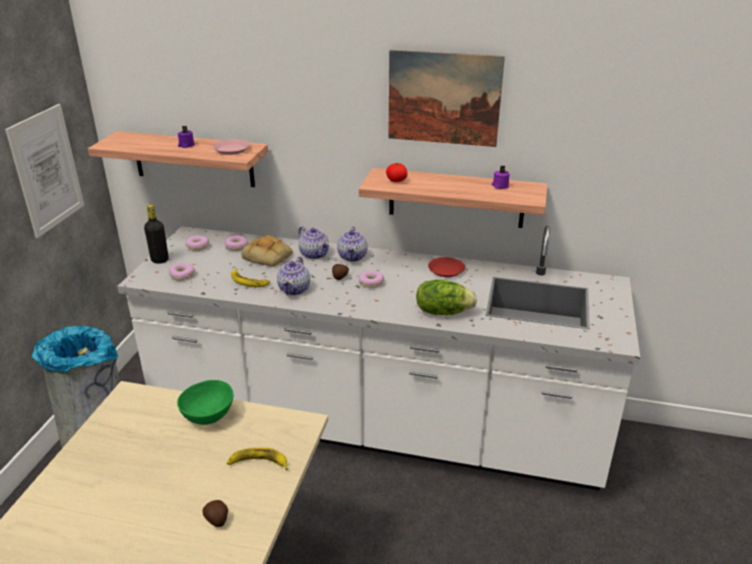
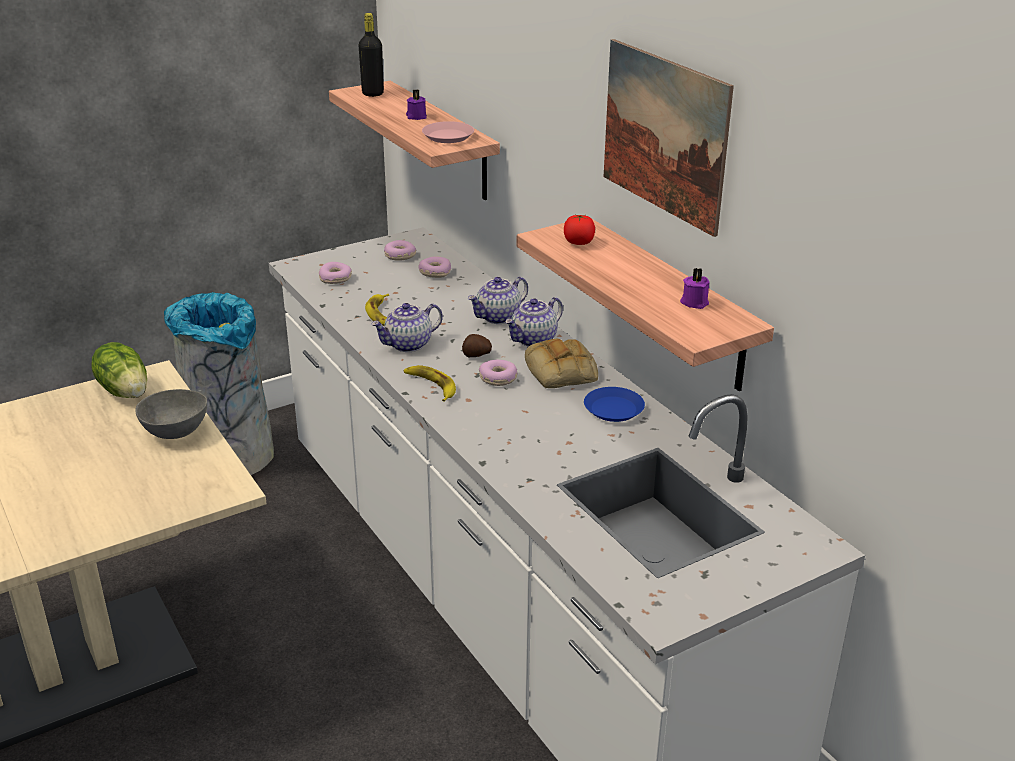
camera: 45 degrees right, 0 degrees up
(47, 170) = (275, 104): picture -> none
(160, 260) = (343, 254): black bottle -> black bottle (373, 93)
(210, 416) = (176, 432): green bowl -> grey bowl
(217, 520) = (40, 521): potato -> none
(258, 463) = (141, 497): banana -> banana (431, 386)
(268, 256) = (447, 297): bread -> bread (562, 372)
(315, 254) = (498, 317): teapot -> teapot turned 45 degrees clockwise
(443, 311) = (515, 452): lettuce -> lettuce (125, 391)
(446, 270) = (614, 409): red plate -> blue plate

